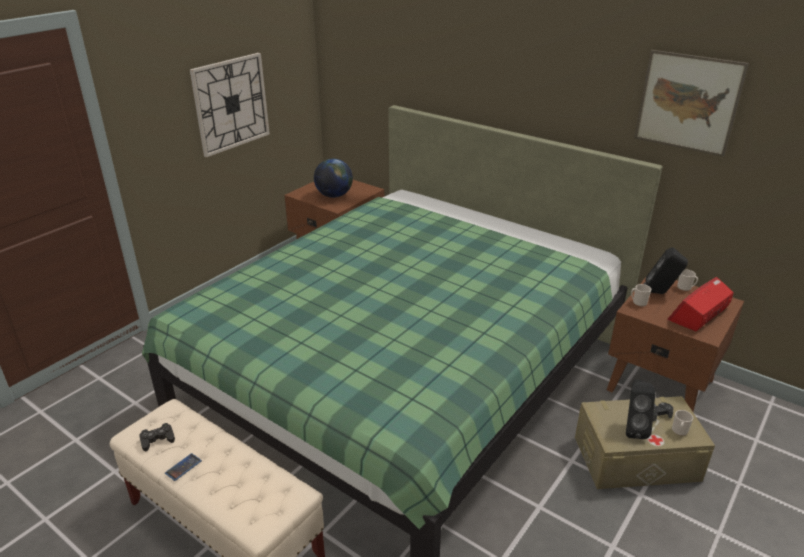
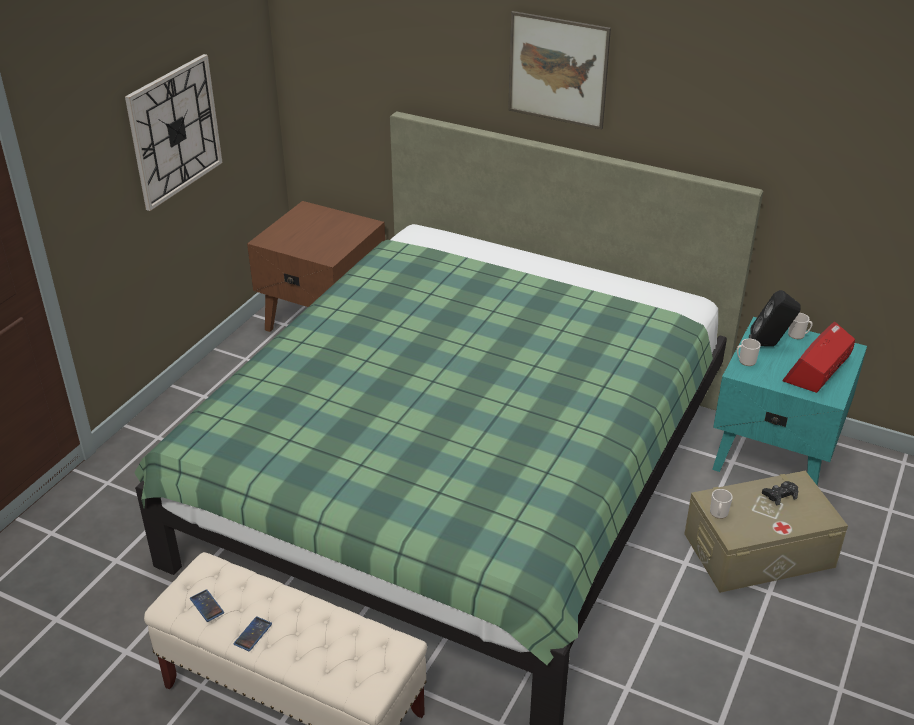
camera: 10 degrees left, 5 degrees up
(157, 440) = (207, 606): black game controller -> phone
(334, 195) = (318, 238): globe -> none
(633, 428) = (755, 517): black speaker -> none
(661, 385) = (776, 455): brown nightstand -> turquoise nightstand
(679, 431) = (807, 514): mug -> mug (718, 514)
(688, 102) = (790, 115): picture -> picture (558, 70)

